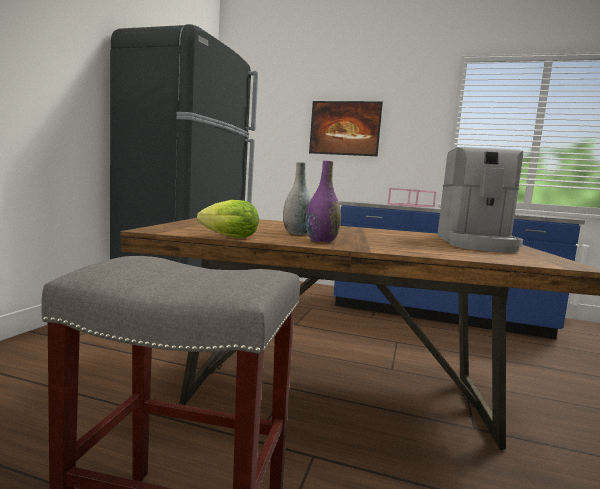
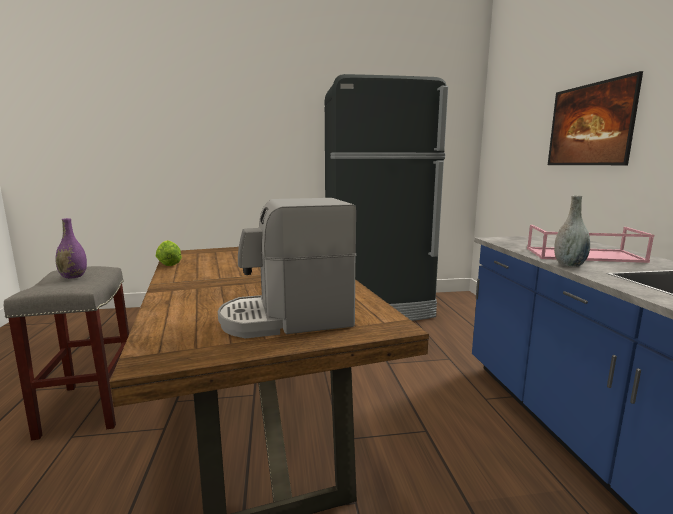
camera: 65 degrees right, 5 degrees up
(297, 233) = (225, 269): grey vase -> grey vase (569, 265)
(321, 241) = (188, 278): purple vase -> purple vase (73, 276)

